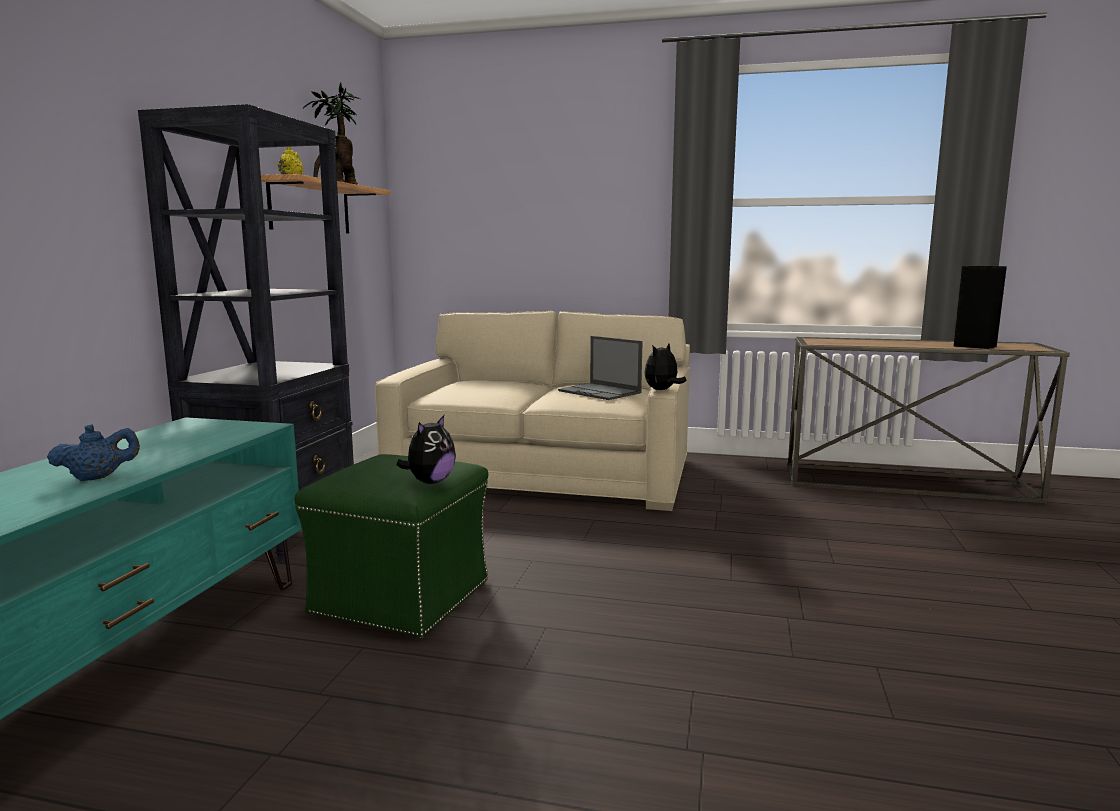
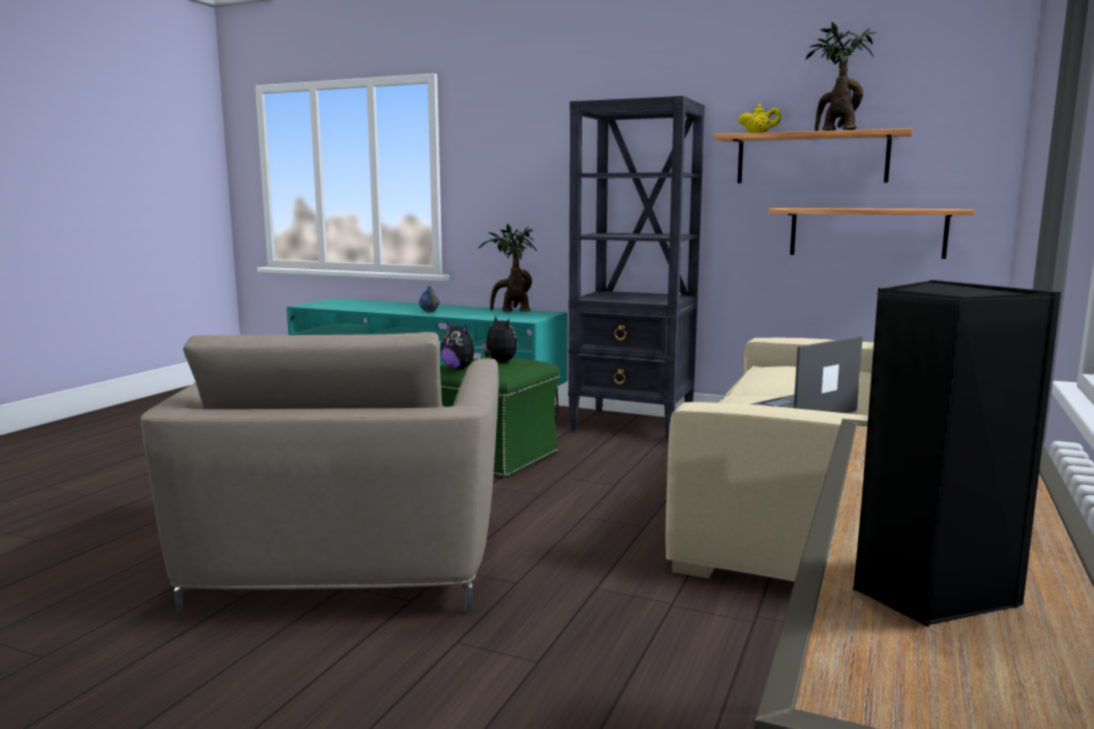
camera: 100 degrees right, 0 degrees up
(153, 437) = (512, 311): none -> potted plant
(343, 277) = (867, 232): none -> shelf
(662, 390) = (694, 404): plush toy -> plush toy (499, 362)
(754, 627) = (350, 560): none -> beige armchair

